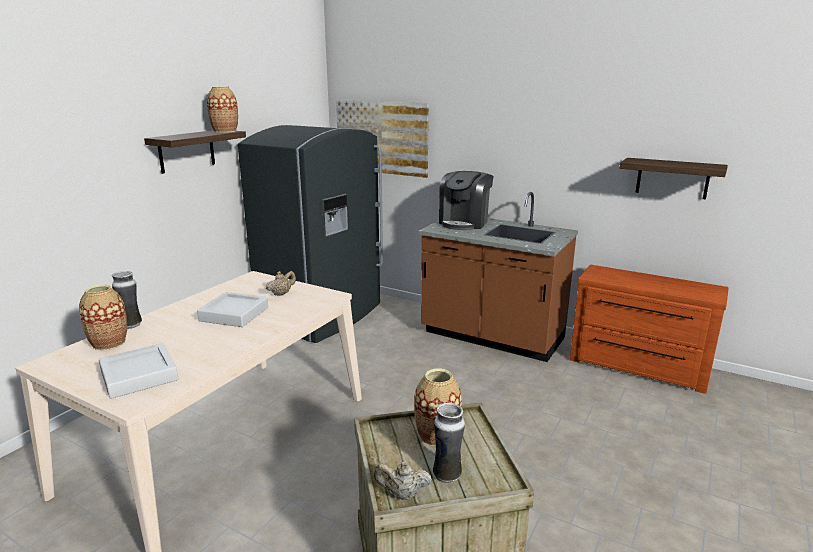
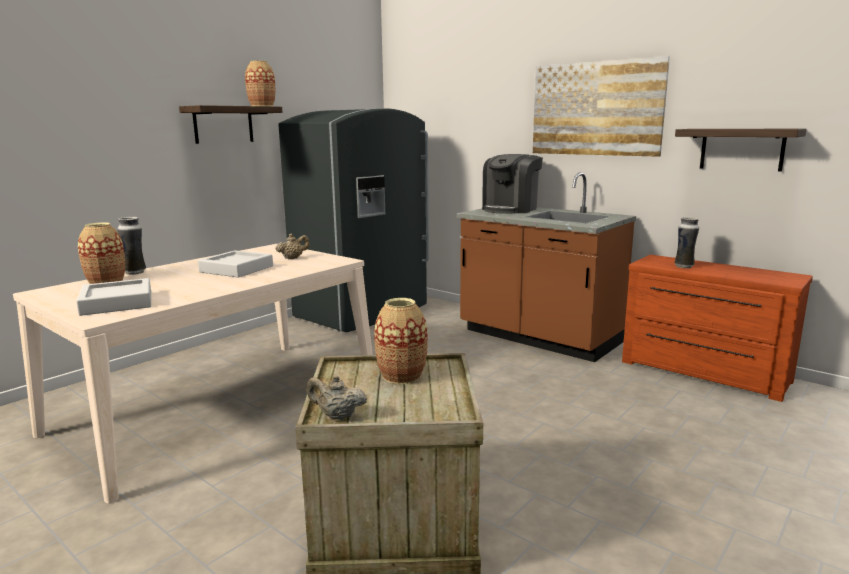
camera: 10 degrees right, 5 degrees down
(381, 137) = (433, 127): picture -> picture (596, 109)
(447, 475) = (394, 405): vase -> vase (684, 266)

